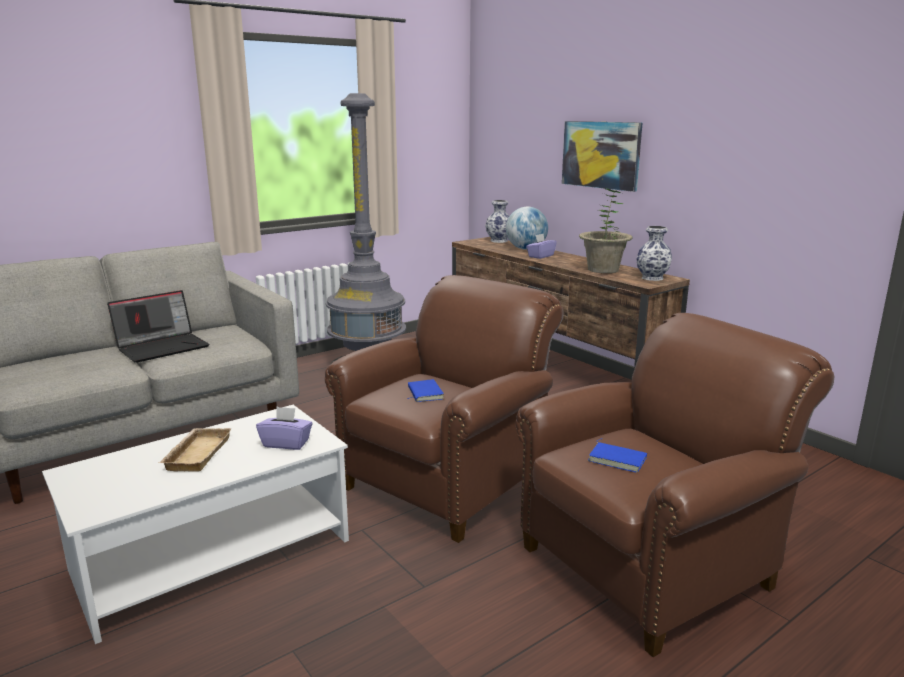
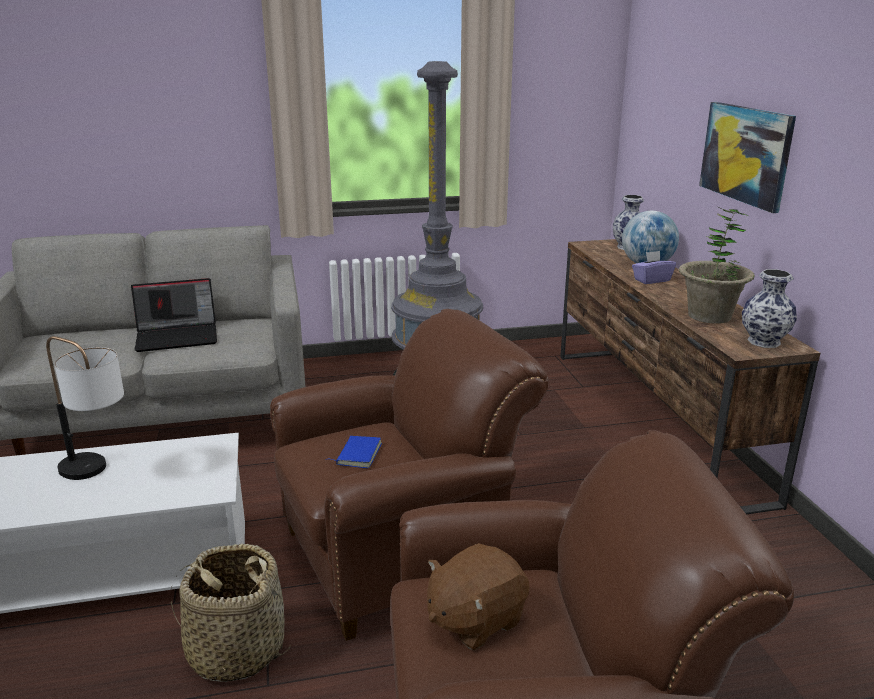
camera: 25 degrees right, 5 degrees up
(196, 453) = (98, 474): beige tray -> table lamp
(286, 443) = (183, 483): purple tissue box -> none
(376, 573) = (236, 650): none -> basket
(618, 459) = (475, 619): blue book -> brown plush toy

